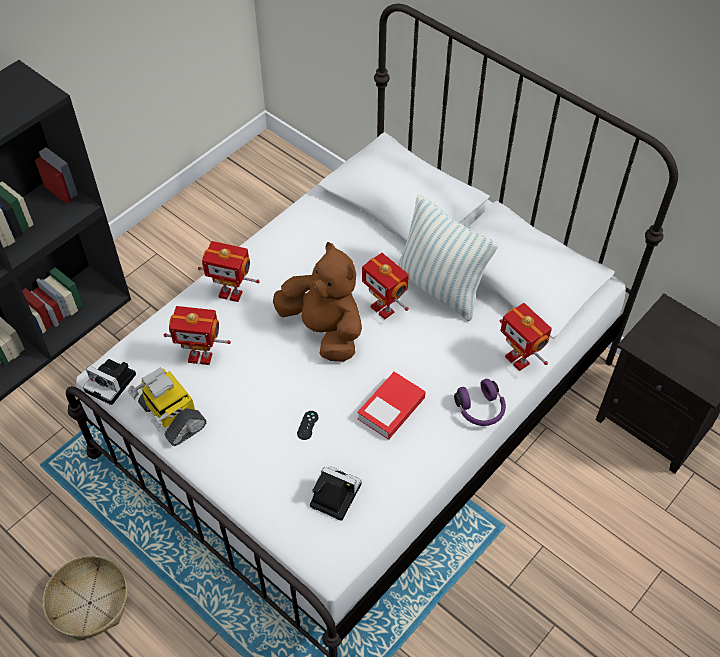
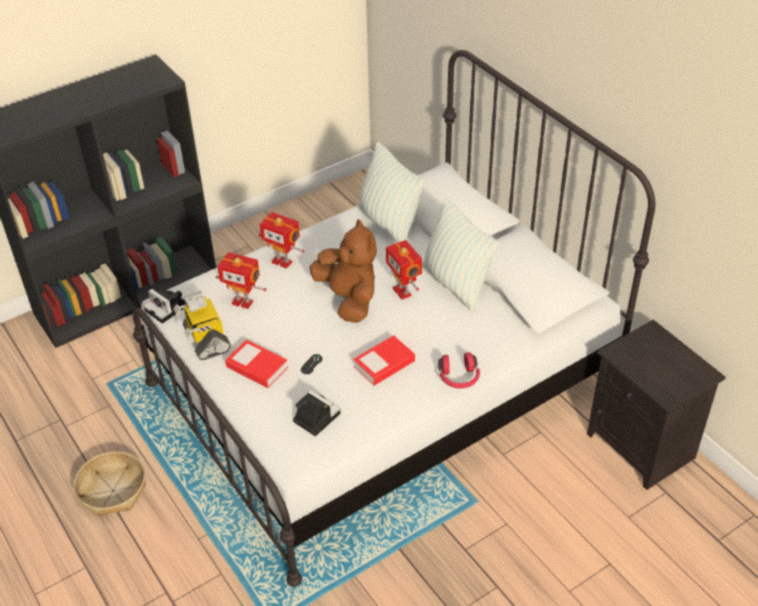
camera: 15 degrees right, 10 degrees down
(245, 442) = (257, 367): none -> book
(339, 220) = (389, 223): none -> pillow
(480, 410) = (459, 378): purple headphones -> red headphones
(518, 359) = (505, 346): toy robot -> none

